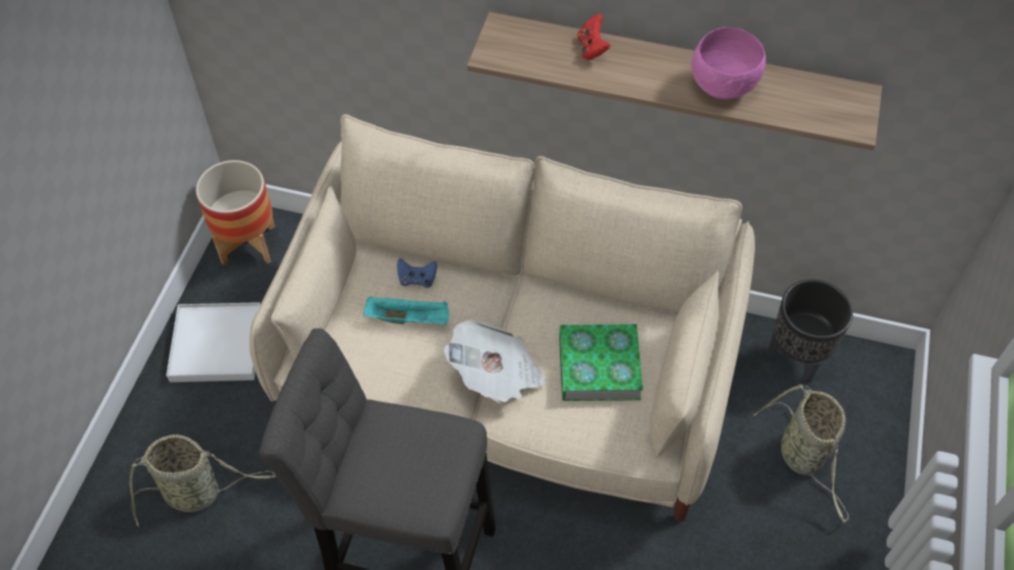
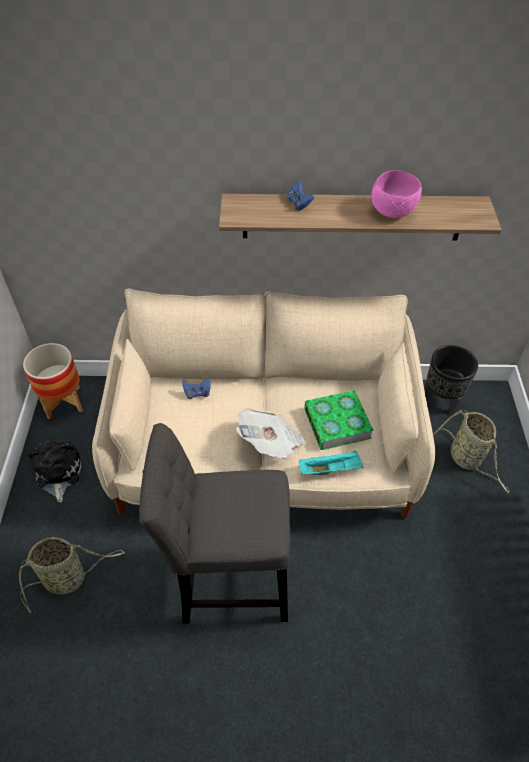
camera: 15 degrees left, 5 degrees down
(216, 345) = (57, 473): white tray -> plush toy
(409, 318) = (200, 419): turquoise tray -> turquoise tray (330, 469)
(592, 48) = (299, 204): red game controller -> blue game controller

